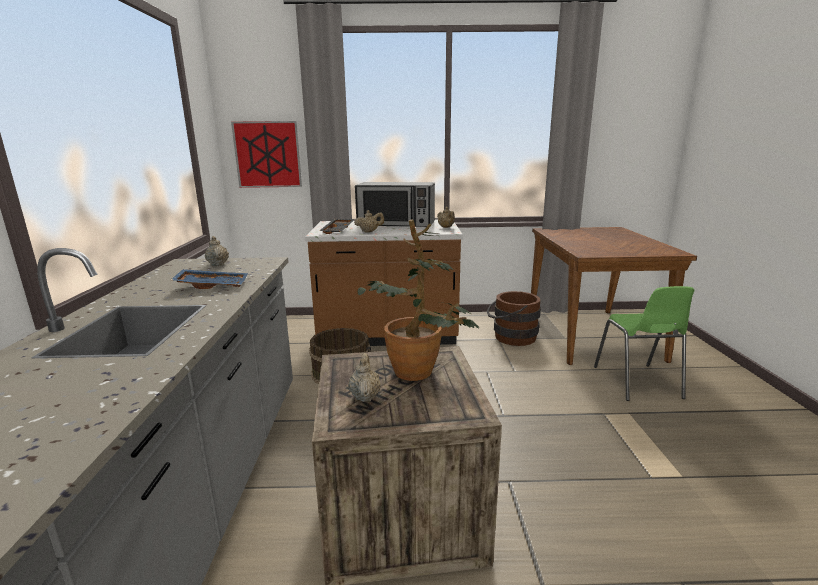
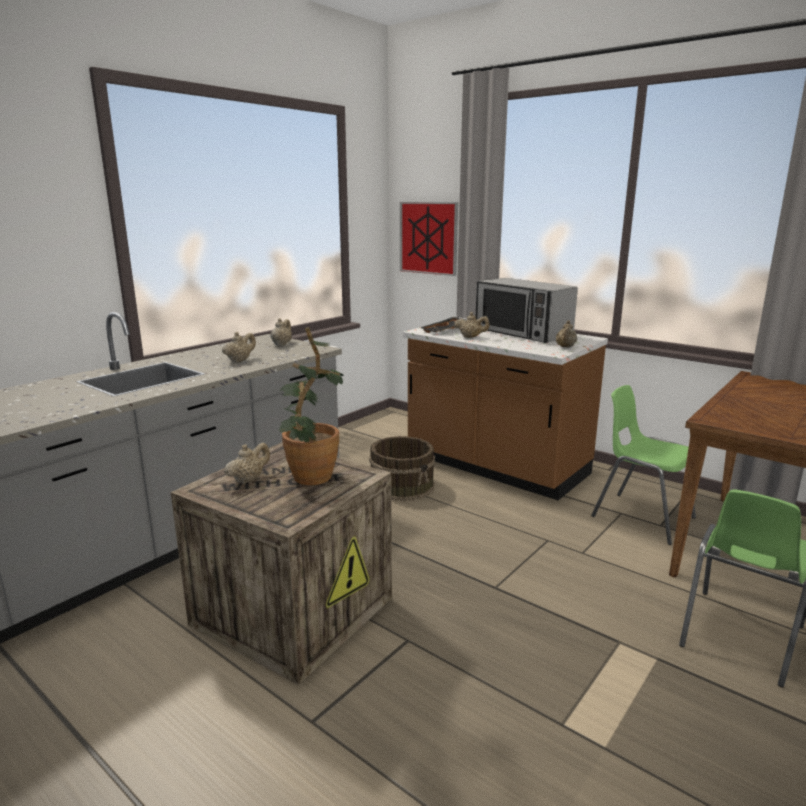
camera: 40 degrees right, 0 degrees up
(213, 285) = (240, 360): blue tray -> beige teapot
(510, 337) = (641, 517): brown bucket -> green chair

